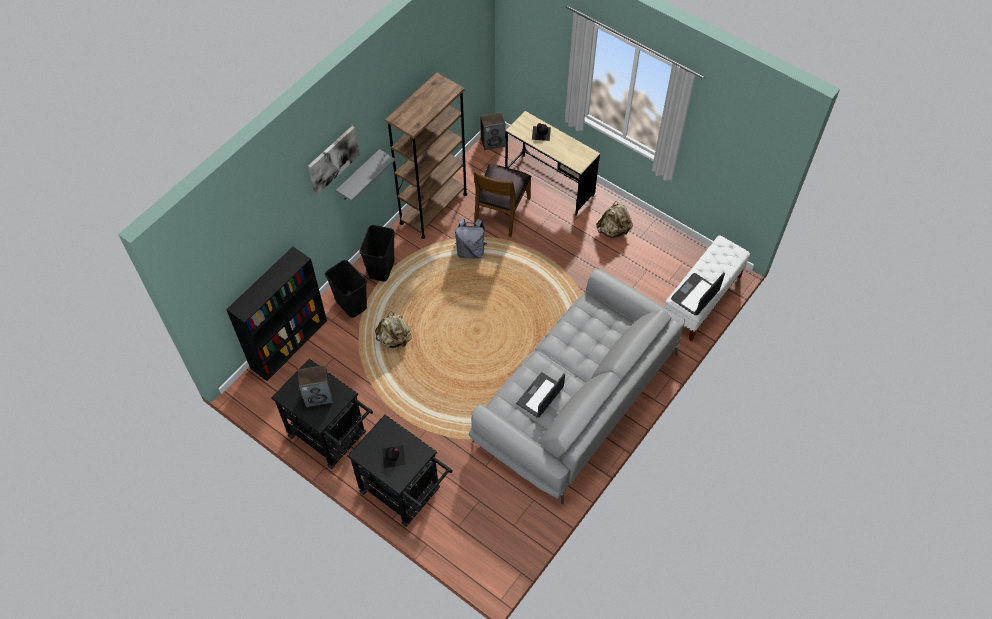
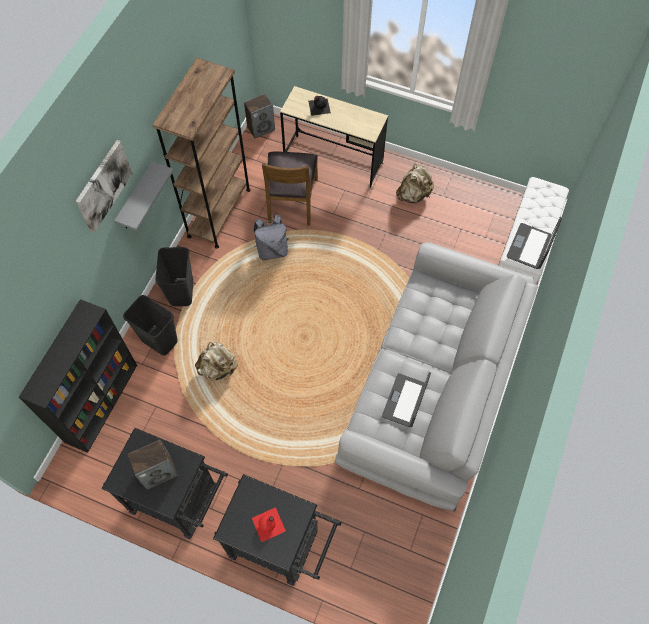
camera: 15 degrees left, 5 degrees up
(394, 456) = (269, 524): black bottle -> red bottle

